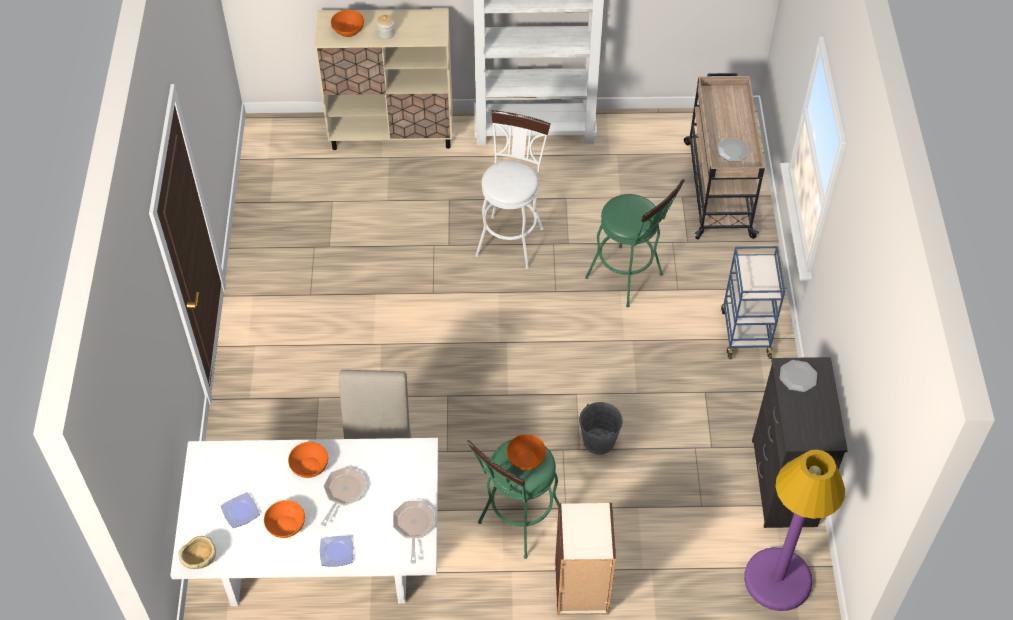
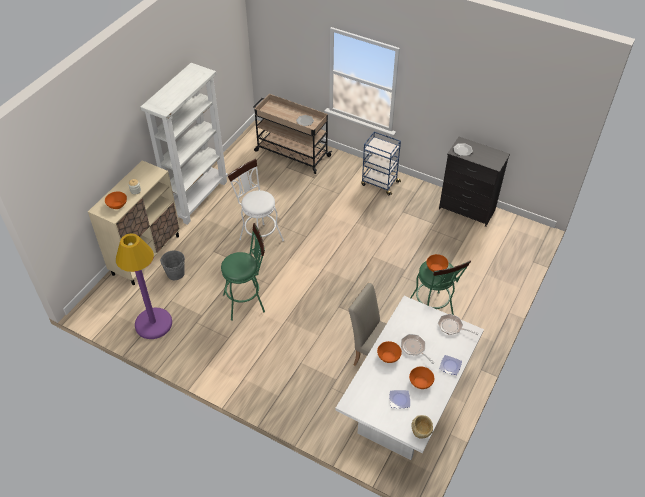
camera: 60 degrees left, 5 degrees down
(581, 588) = (482, 304): bookcase -> none
(598, 441) = (405, 260): grey bucket -> grey bucket (175, 273)
(629, 279) = (320, 207): green stool -> green stool (248, 301)
(777, 579) = (514, 234): purple floor lamp -> purple floor lamp (153, 324)

